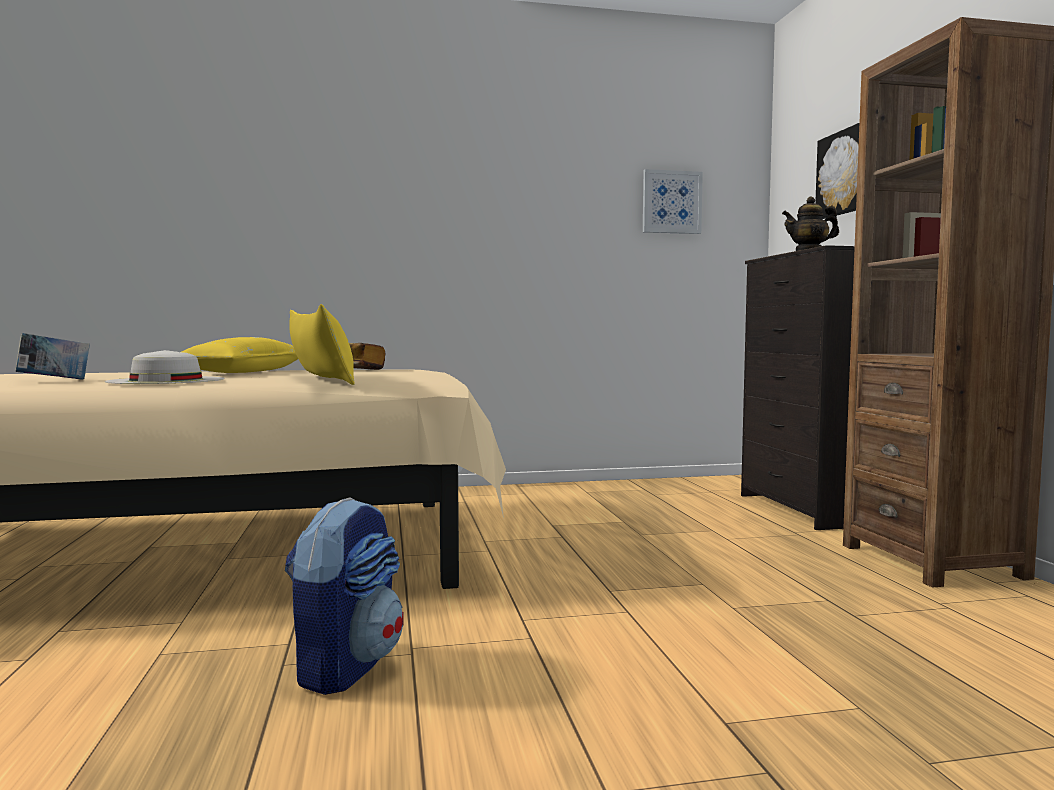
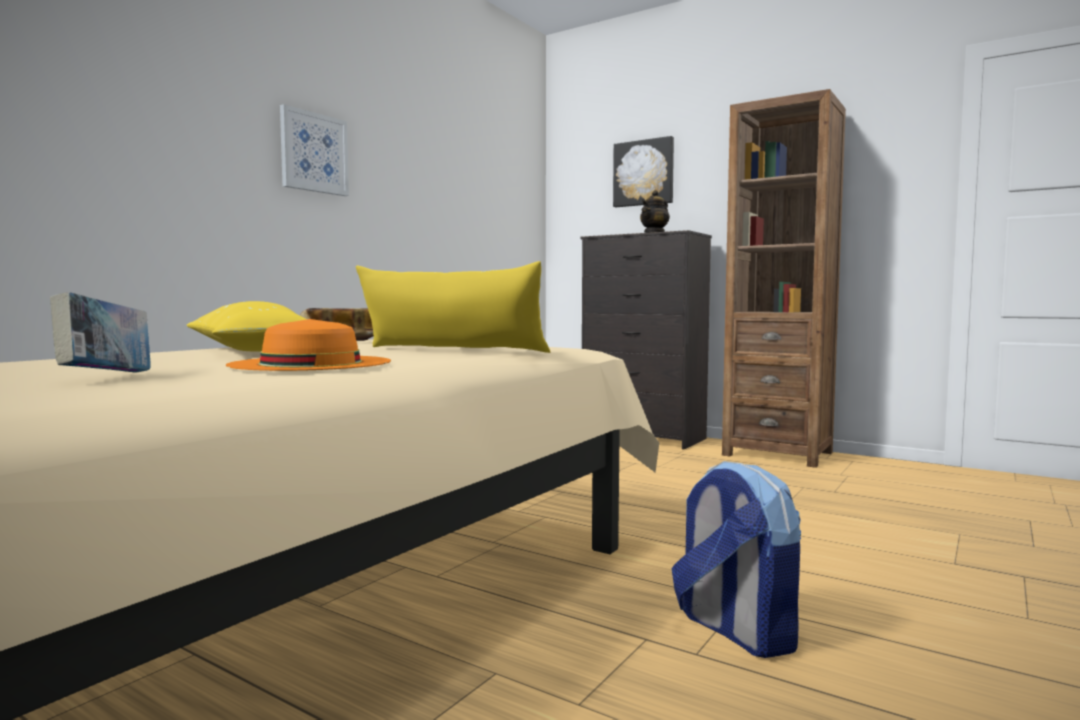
camera: 45 degrees left, 0 degrees up
(166, 380) = (311, 363): white hat -> orange hat
(671, 202) = (492, 176): picture -> picture (314, 153)

